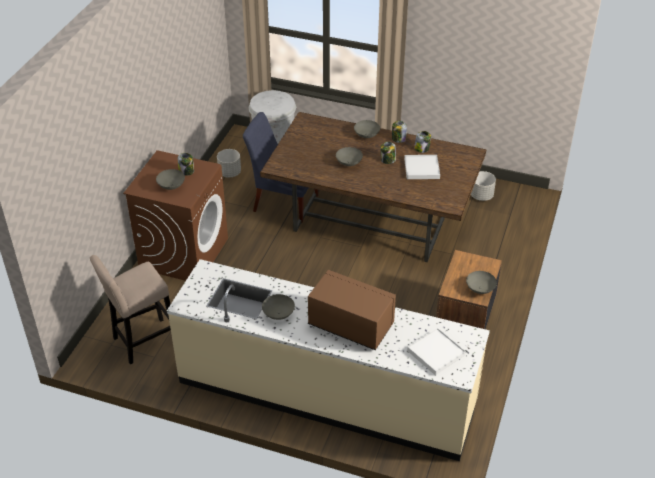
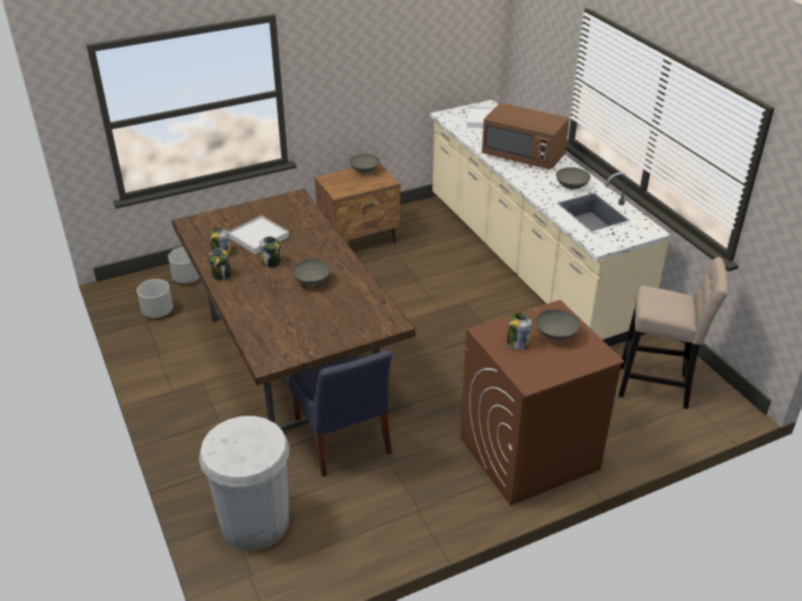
camera: 135 degrees left, 5 degrees down
(229, 173) = (349, 533): grey planter -> grey planter (187, 278)
(350, 325) = (523, 156): brown microwave -> brown microwave turned 45 degrees counterclockwise
(366, 136) = (243, 298): grey bowl -> none

